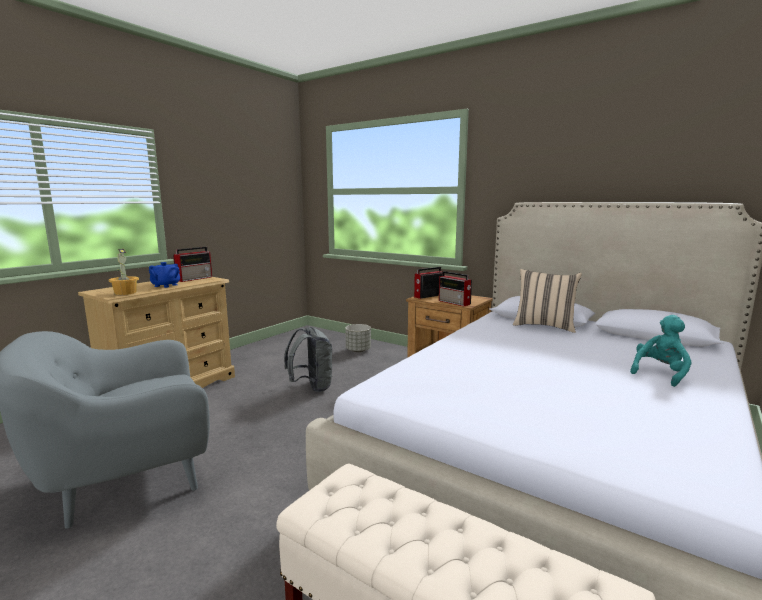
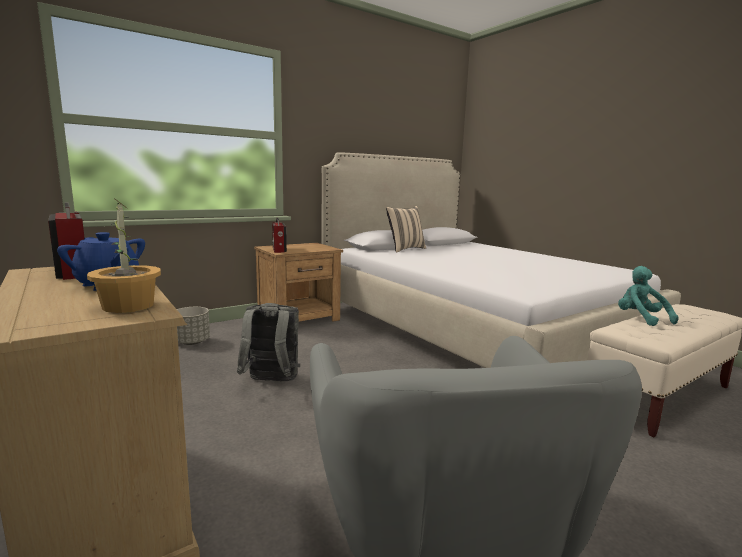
camera: 70 degrees left, 0 degrees up
(455, 303) = (318, 249): radio -> none
(660, 373) = (507, 253): turquoise plush toy -> turquoise plush toy (640, 319)

